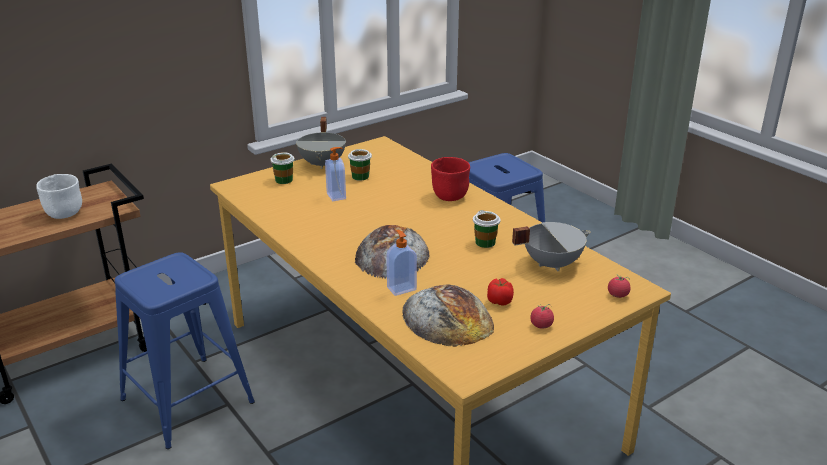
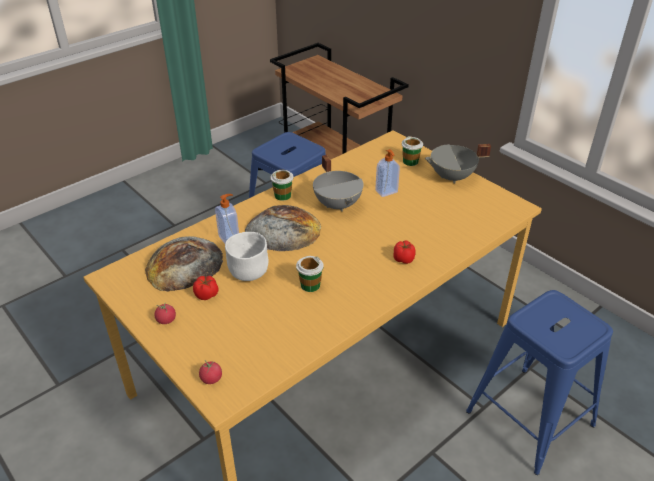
camera: 85 degrees right, 10 degrees up
(63, 214) = (344, 90): white bowl -> white bowl (248, 272)
(360, 176) = (432, 201): cup -> cup (283, 195)
(449, 196) = (403, 259): red bowl -> tomato
(551, 263) = (272, 331): grey cooking pot -> grey cooking pot (338, 204)

